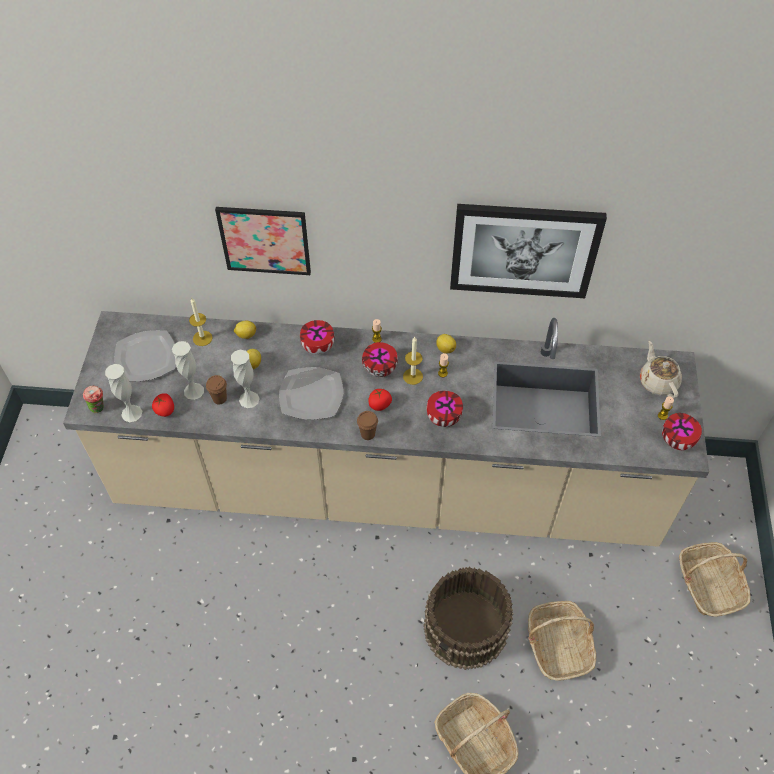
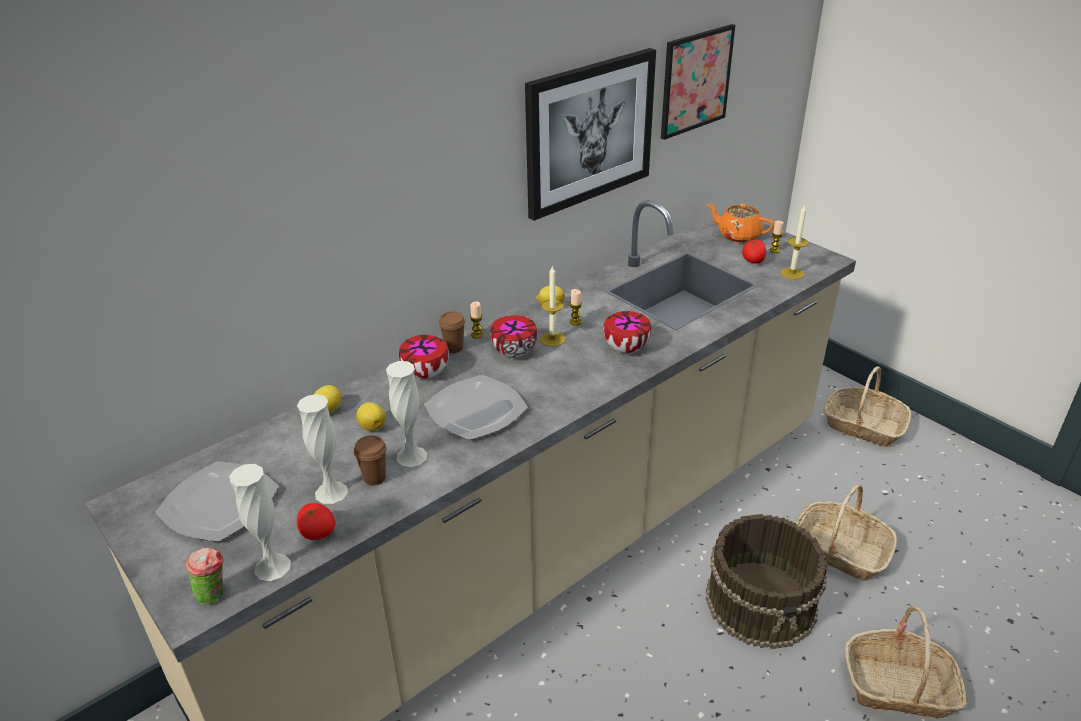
camera: 45 degrees left, 20 degrees down
(202, 338) = (275, 443): candle -> candle (792, 273)
(265, 240) = (318, 237): picture -> picture (696, 81)
(367, 434) = (579, 401): brown cup -> brown cup (454, 348)
(380, 404) = (555, 375): tomato -> tomato (753, 261)
(657, 381) = (738, 235): beige teapot -> orange teapot
(677, 441) = (808, 257): bowl -> none

